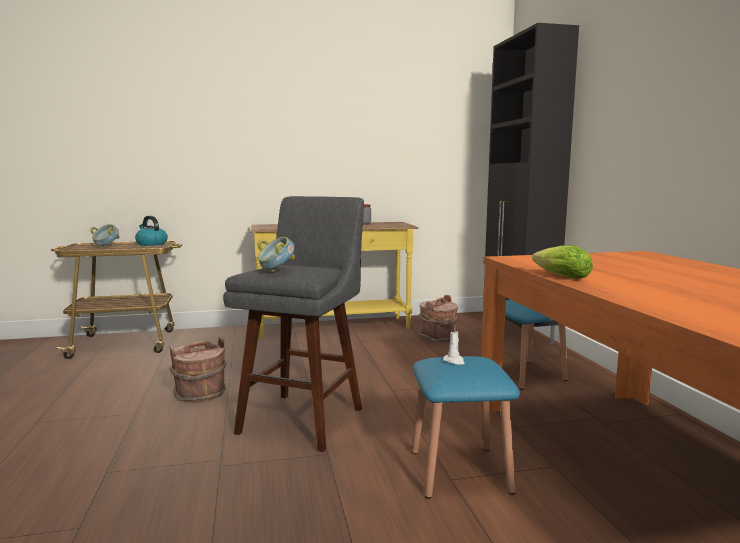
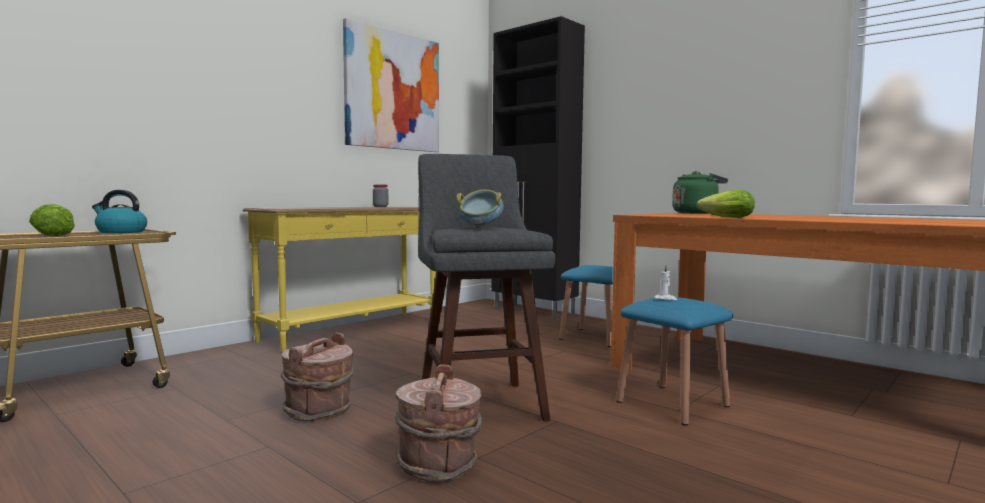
camera: 35 degrees left, 5 degrees down
(106, 247) = (55, 235): bowl -> lettuce
(391, 116) = (393, 91): none -> picture
(437, 338) = (474, 324): brown bucket -> brown bucket (439, 465)
(624, 256) = (696, 213): none -> green kettle

